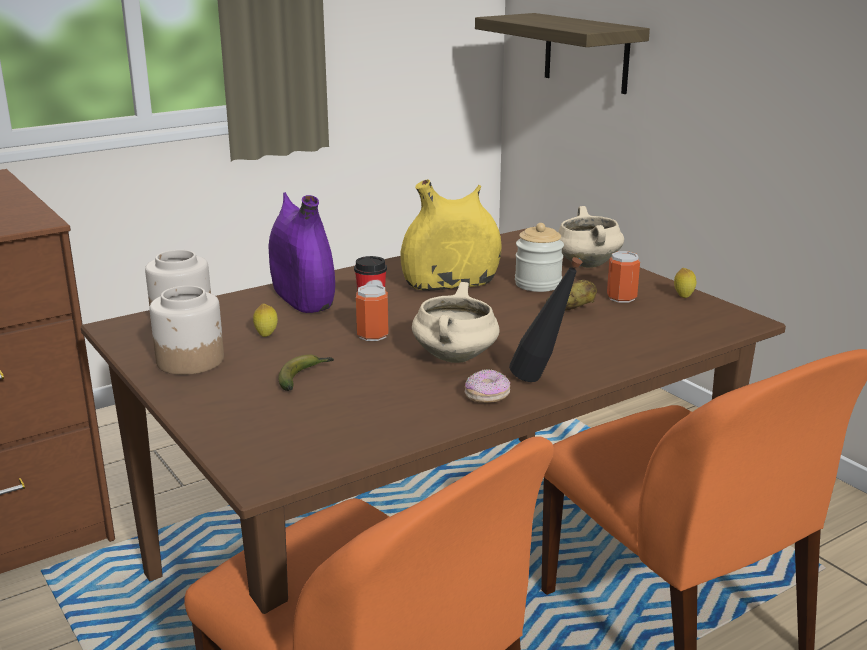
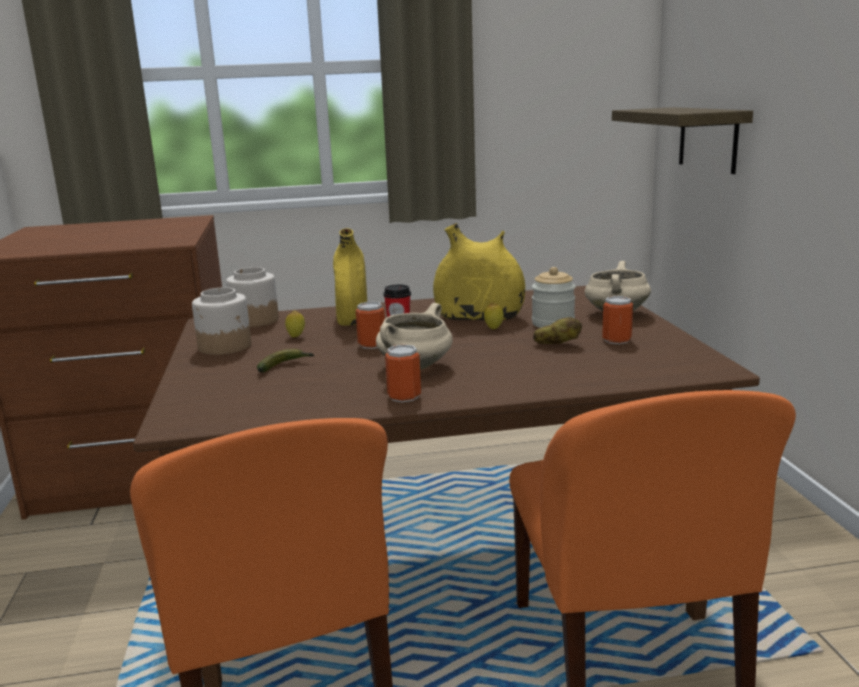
camera: 25 degrees right, 5 degrees down
(303, 299) = (352, 317): purple vase -> yellow vase
(487, 397) = (404, 396): donut -> can
(542, 381) = (464, 391): black bottle -> none
(683, 296) = (678, 344): lemon -> lemon (494, 328)

